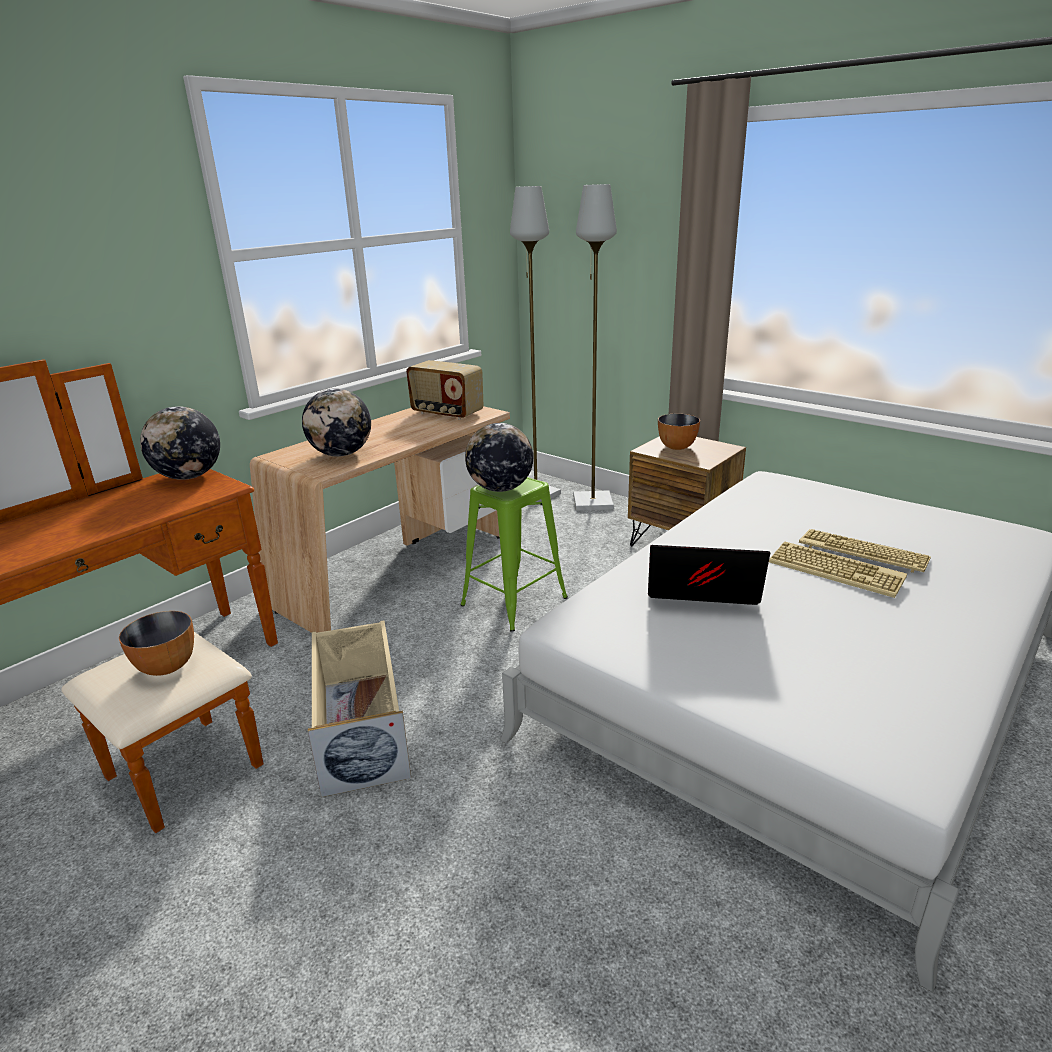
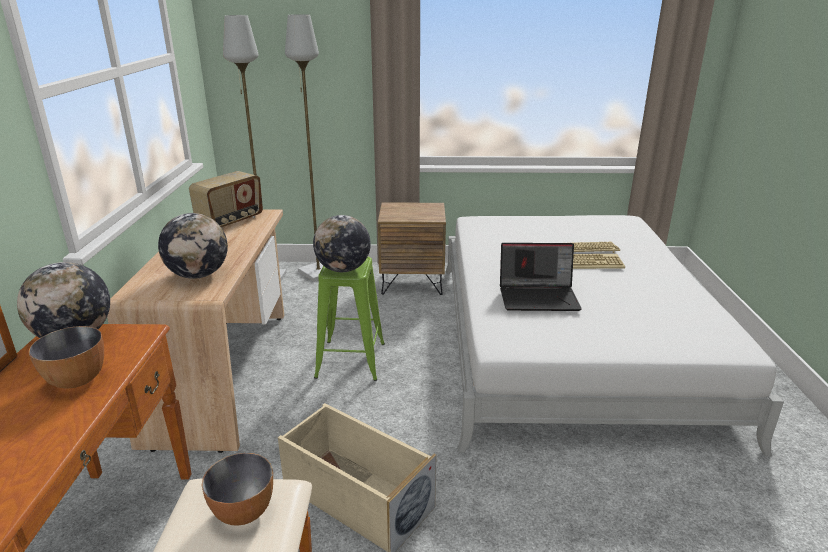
camera: 40 degrees left, 0 degrees up
(446, 413) = (231, 221): radio -> radio turned 45 degrees counterclockwise
(677, 447) = (404, 212): bowl -> bowl (77, 380)
(700, 591) = (539, 297): laptop -> laptop turned 150 degrees counterclockwise

